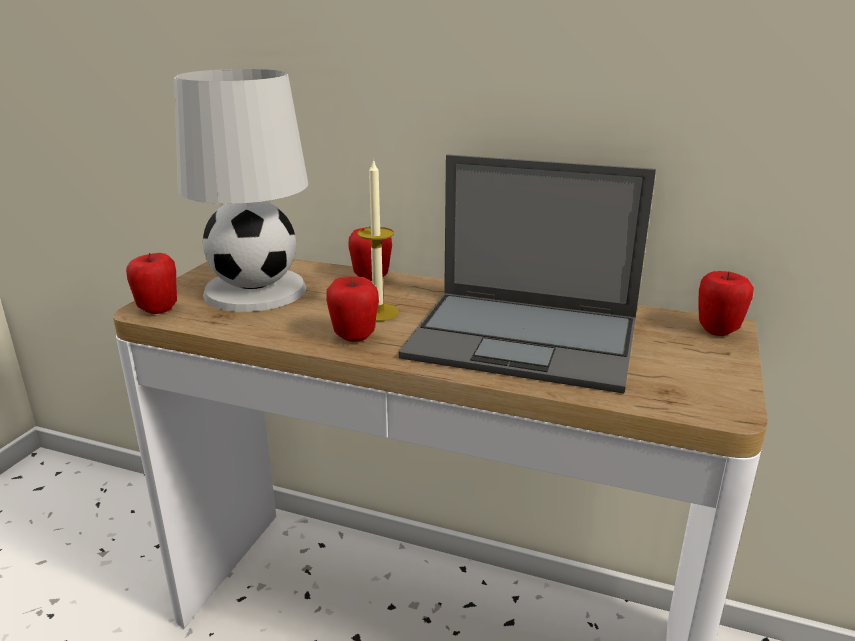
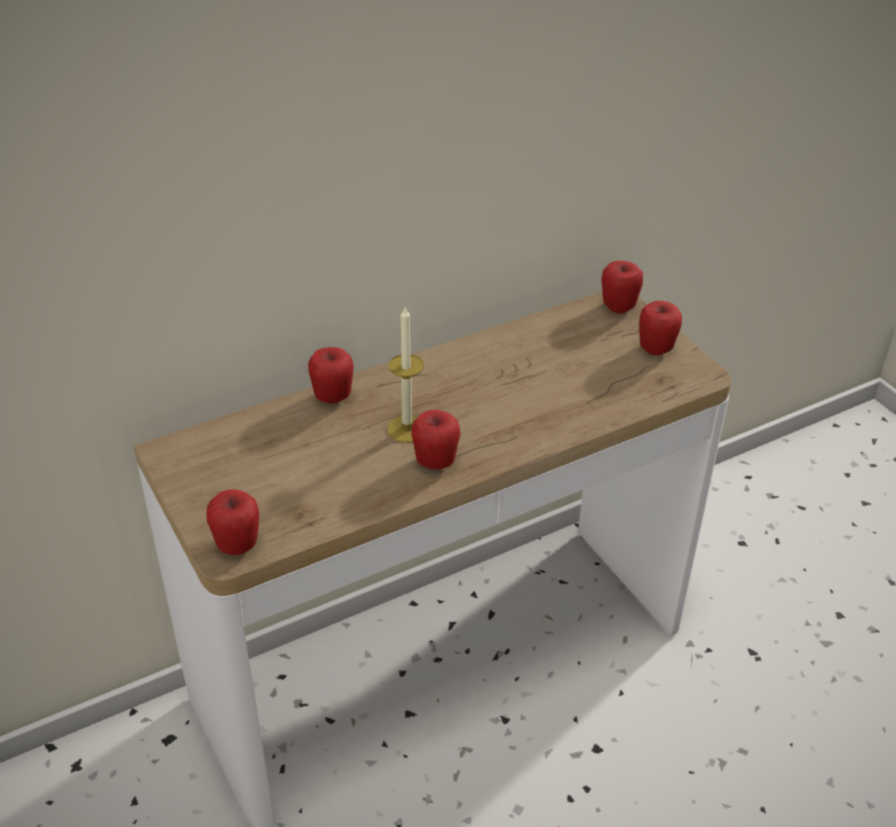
camera: 50 degrees left, 15 degrees up
(256, 290) = (271, 471): white table lamp -> none
(526, 339) = (535, 388): laptop -> none
(704, 370) = (656, 349): none -> apple

